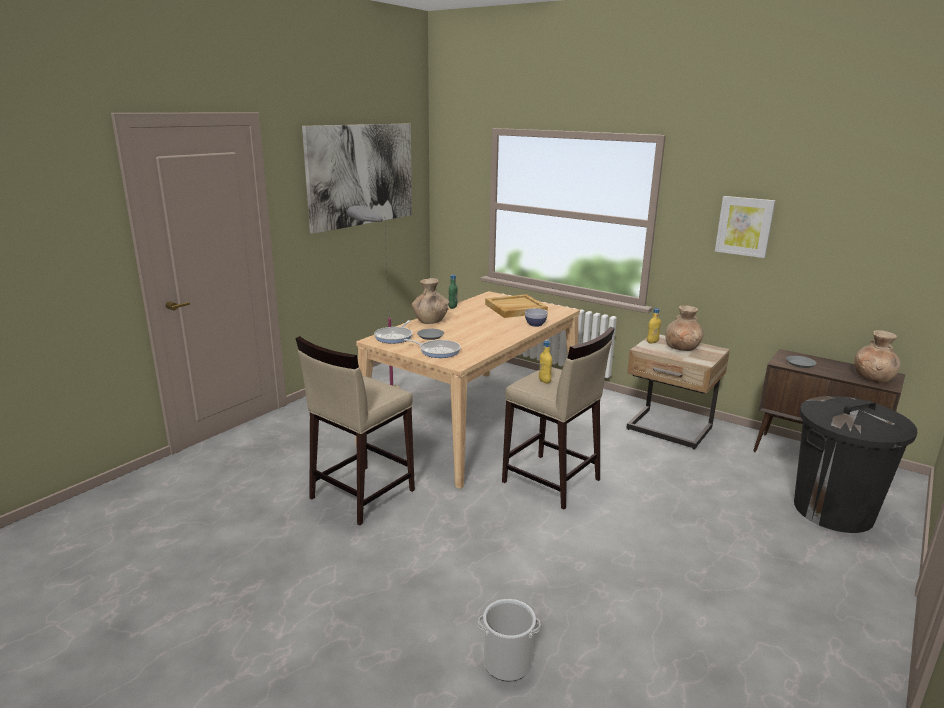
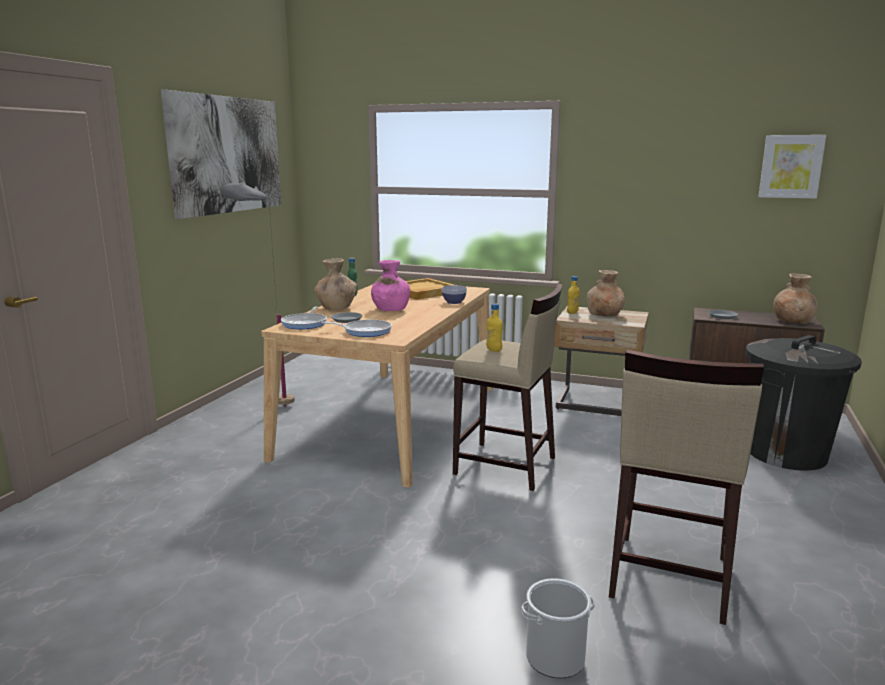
camera: 15 degrees left, 5 degrees down
(361, 494) = (294, 510): beige stool -> beige stool (668, 577)
(474, 327) = (390, 309): none -> pink vase
(744, 226) = (648, 187): picture -> picture (791, 166)

